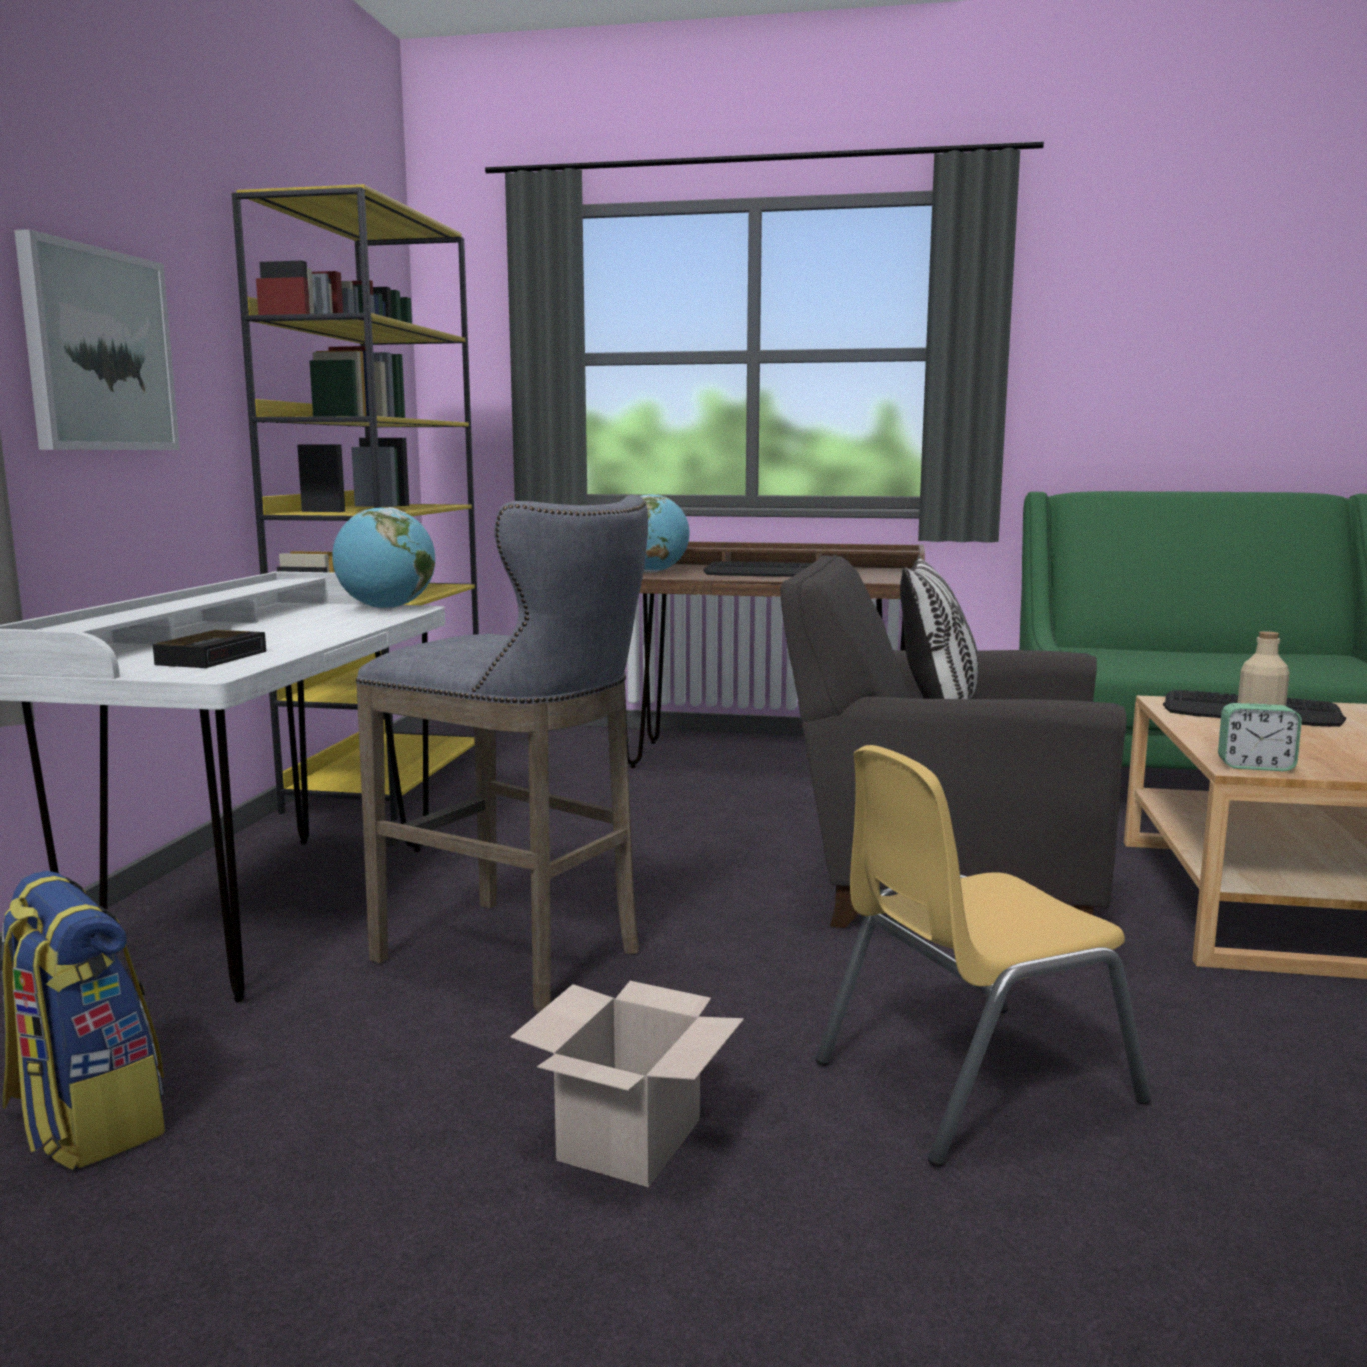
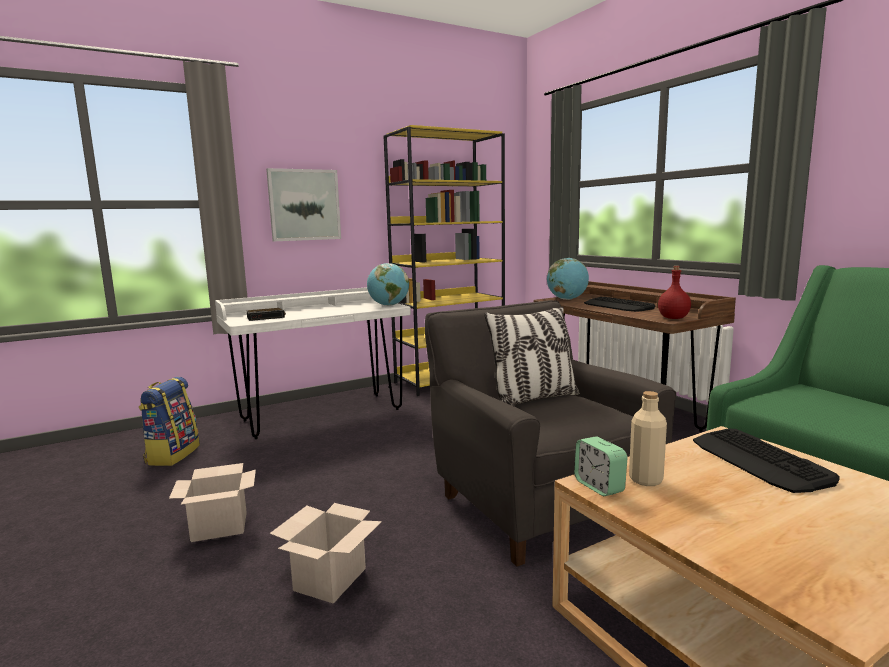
camera: 50 degrees right, 0 degrees up
(520, 957) = (333, 458): grey stool -> none
(897, 578) = (672, 318): none -> red bottle
(972, 1080) = (330, 578): yellow chair -> cardboard box

